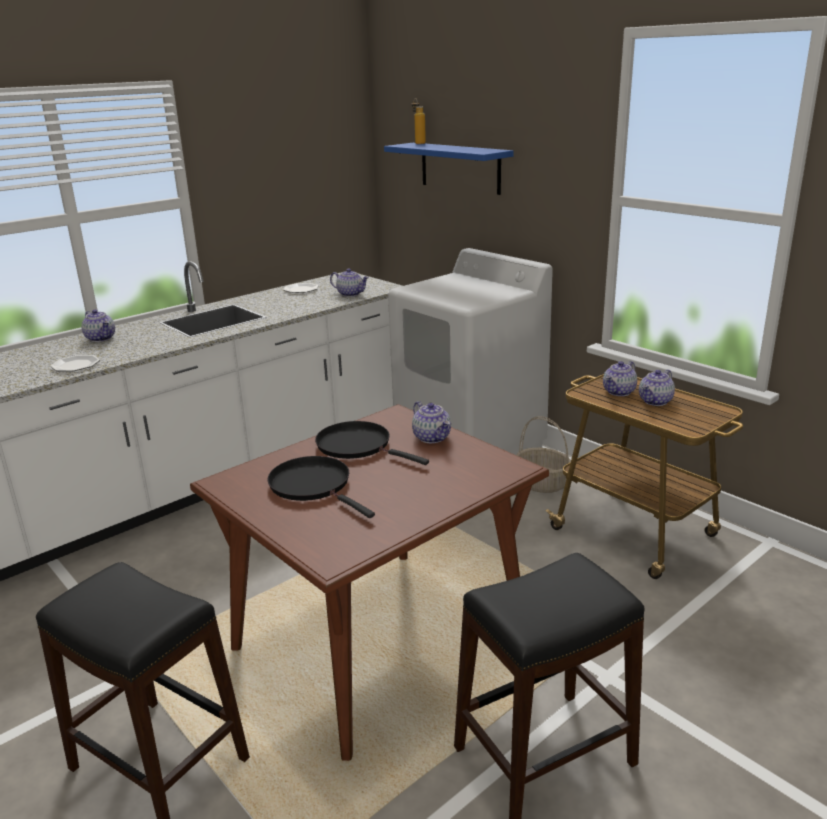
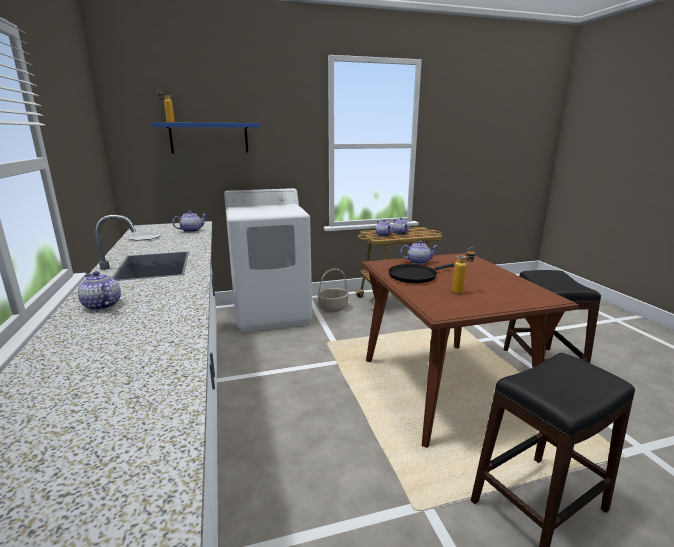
camera: 65 degrees left, 5 degrees down
(76, 365) = (171, 320): plate -> none
(101, 338) = (101, 305): teapot -> teapot turned 120 degrees counterclockwise
(314, 486) = (461, 291): black frying pan -> bottle

